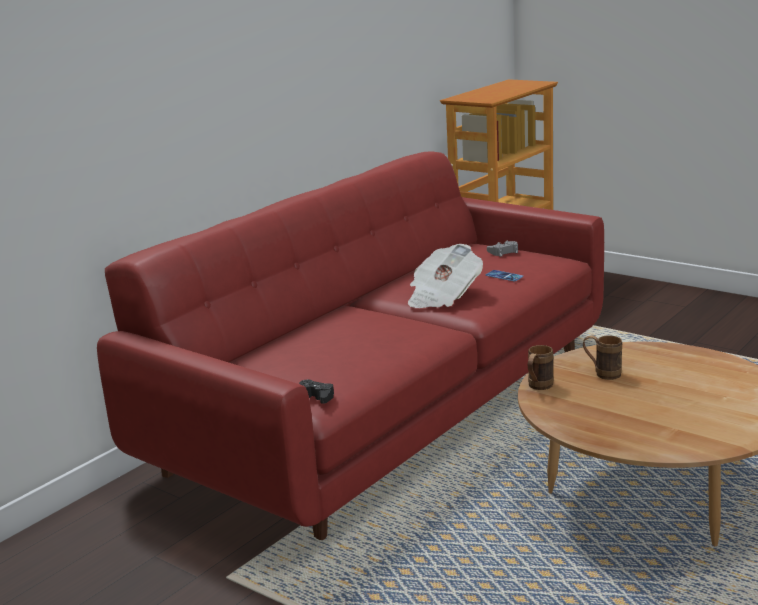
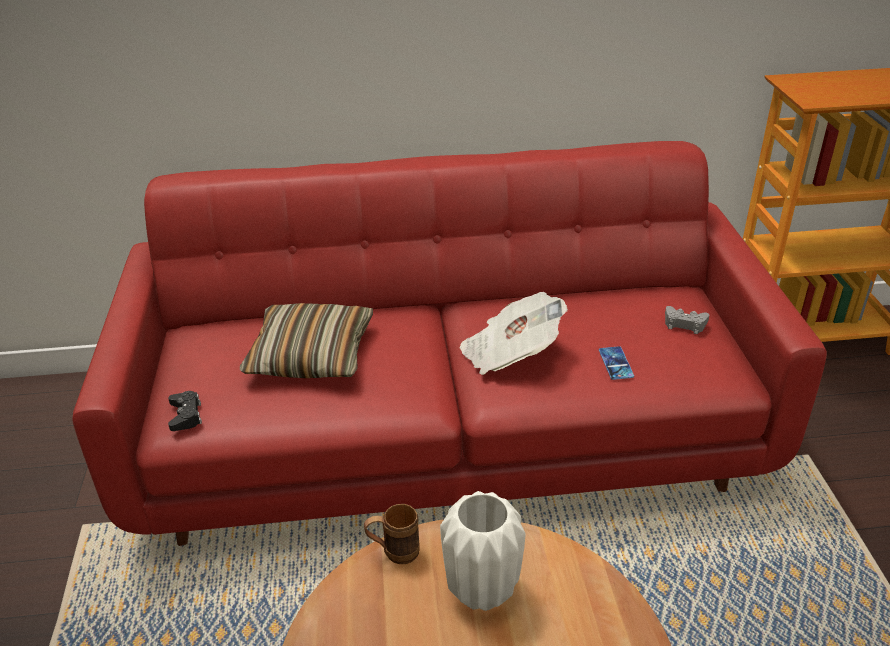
camera: 45 degrees right, 15 degrees up
(331, 344) = (311, 355): none -> pillow
(602, 374) = (482, 589): brown mug -> white vase

